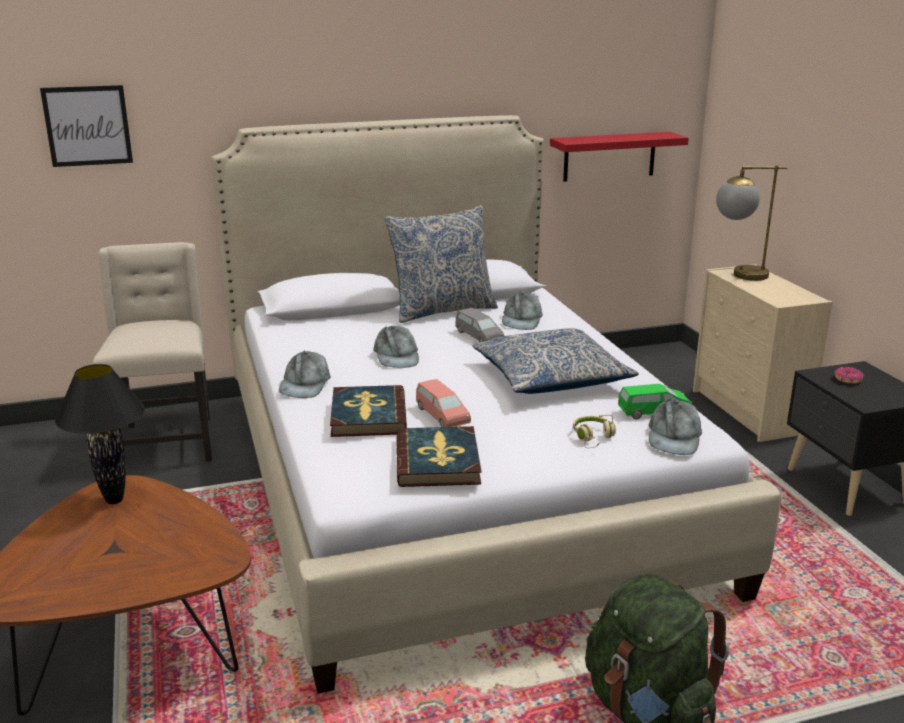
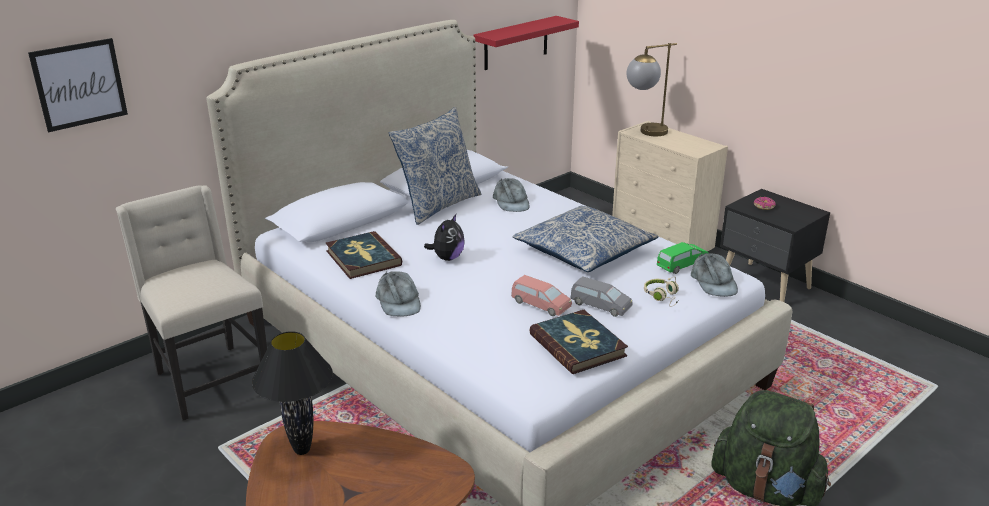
camera: 25 degrees left, 5 degrees up
(367, 415) = (484, 319): book -> book (363, 258)
(396, 356) = (447, 258): grey cap -> plush toy
(478, 336) = (493, 225): grey toy car -> grey toy car (600, 306)

